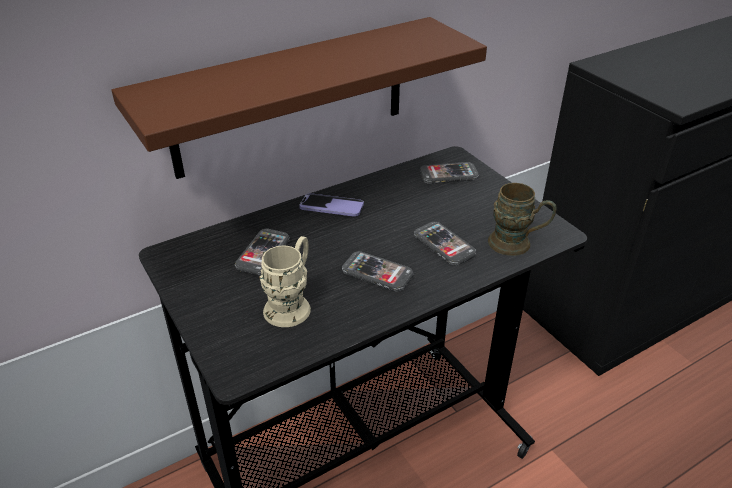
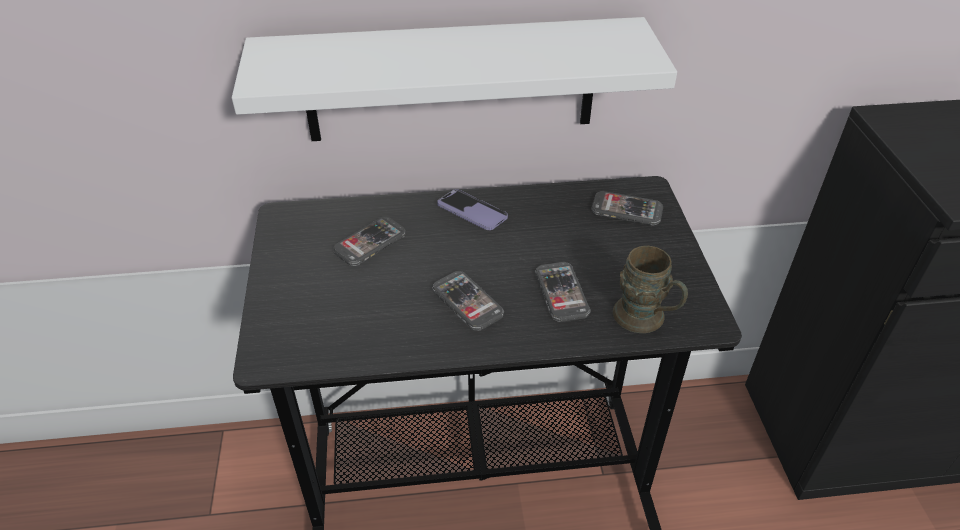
camera: 25 degrees right, 5 degrees up
(291, 97) = (450, 81): brown shelf -> white shelf
(292, 304) = (361, 307): beige mug -> none

